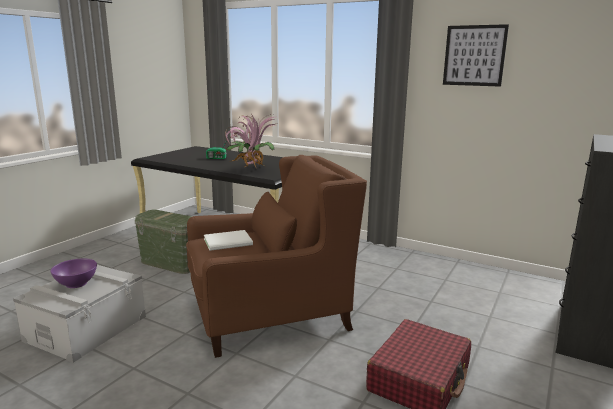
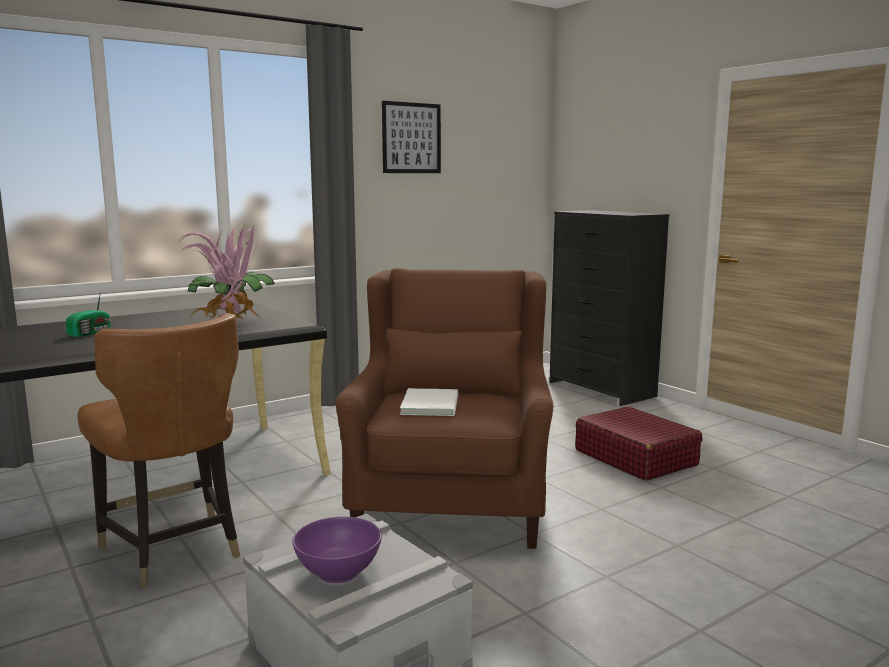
camera: 65 degrees left, 5 degrees down
(170, 263) = (173, 550): green storage box -> brown chair

